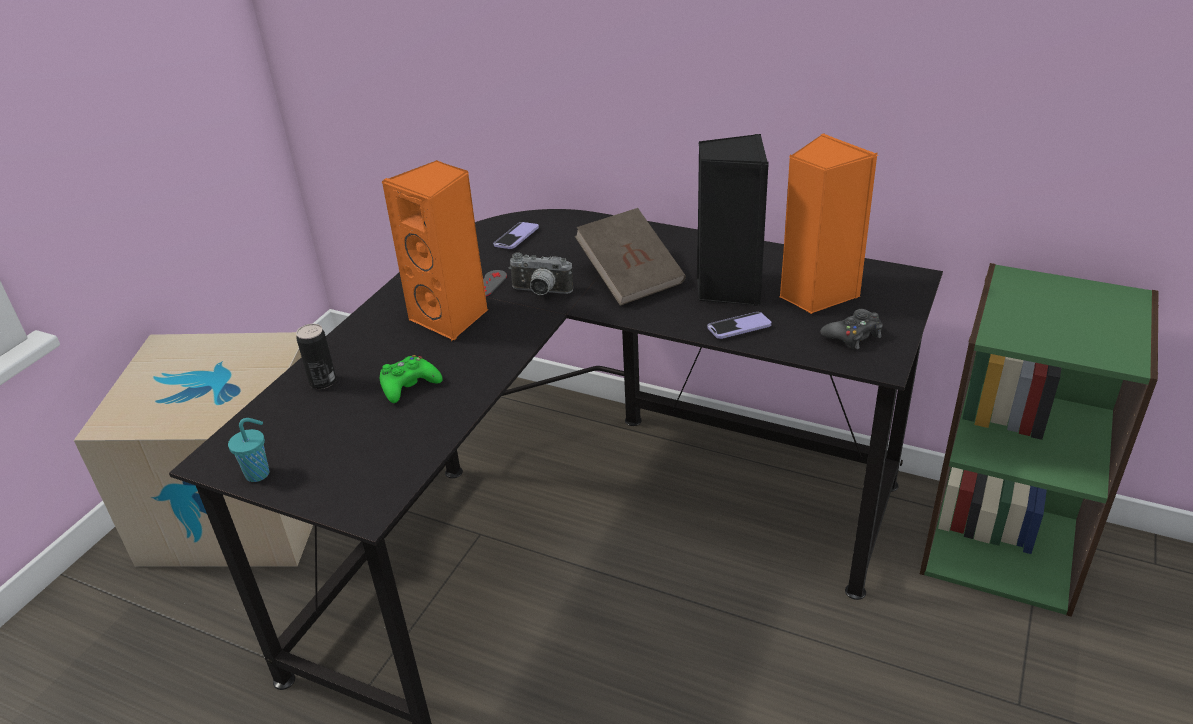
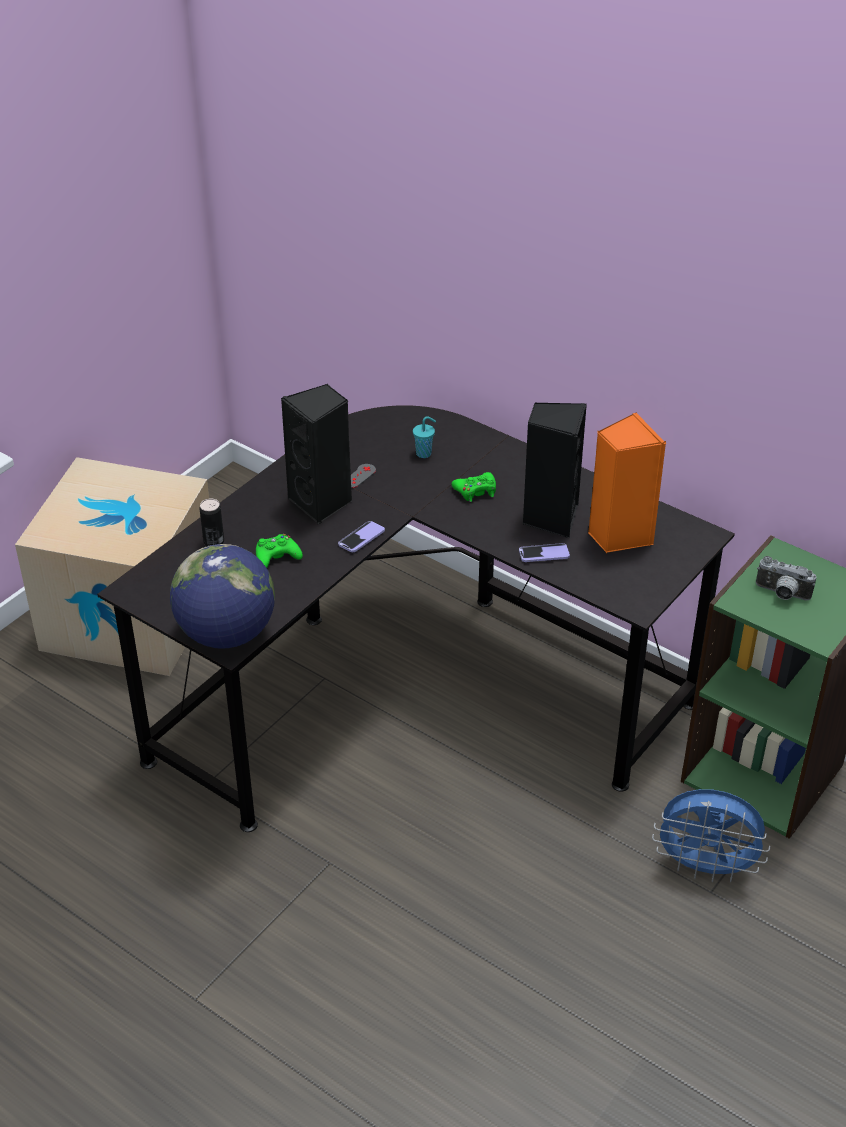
camera: 10 degrees right, 5 degrees up
(259, 473) = (159, 606): turquoise cup -> turquoise cup (424, 453)
(359, 493) = (226, 634): none -> globe
(452, 317) = (322, 503): orange speaker -> black speaker
(516, 237) = (394, 433): phone -> phone (361, 538)
(540, 292) = (398, 492): camera -> camera (781, 594)
(631, 277) = (476, 491): brown book -> green game controller
(853, 335) = (630, 578): black game controller -> none
(998, 673) = (706, 867): none -> blue fan

